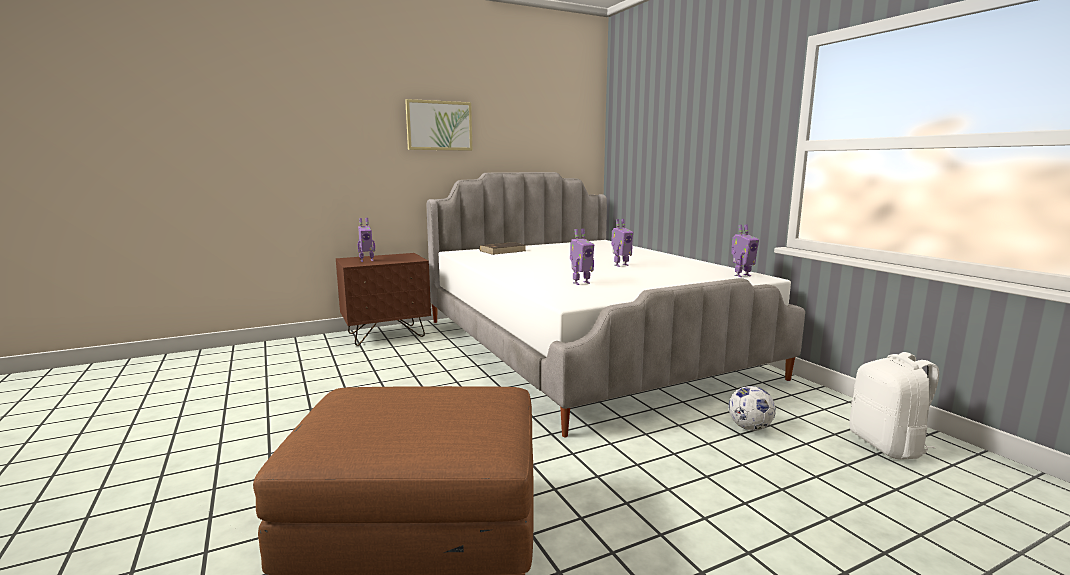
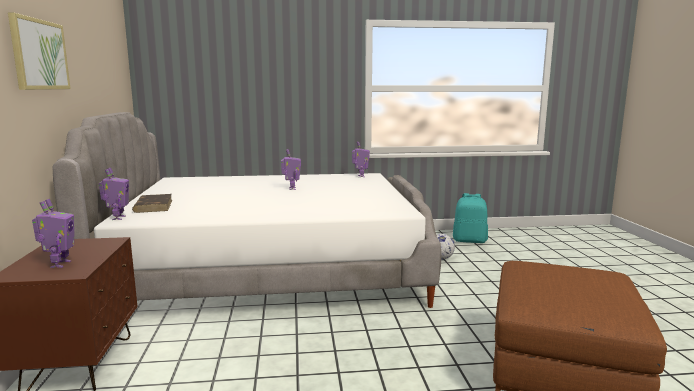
camera: 70 degrees left, 0 degrees up
(580, 283) = (343, 203): toy robot -> toy robot (117, 218)
(888, 446) = (470, 240): white backpack -> turquoise backpack

